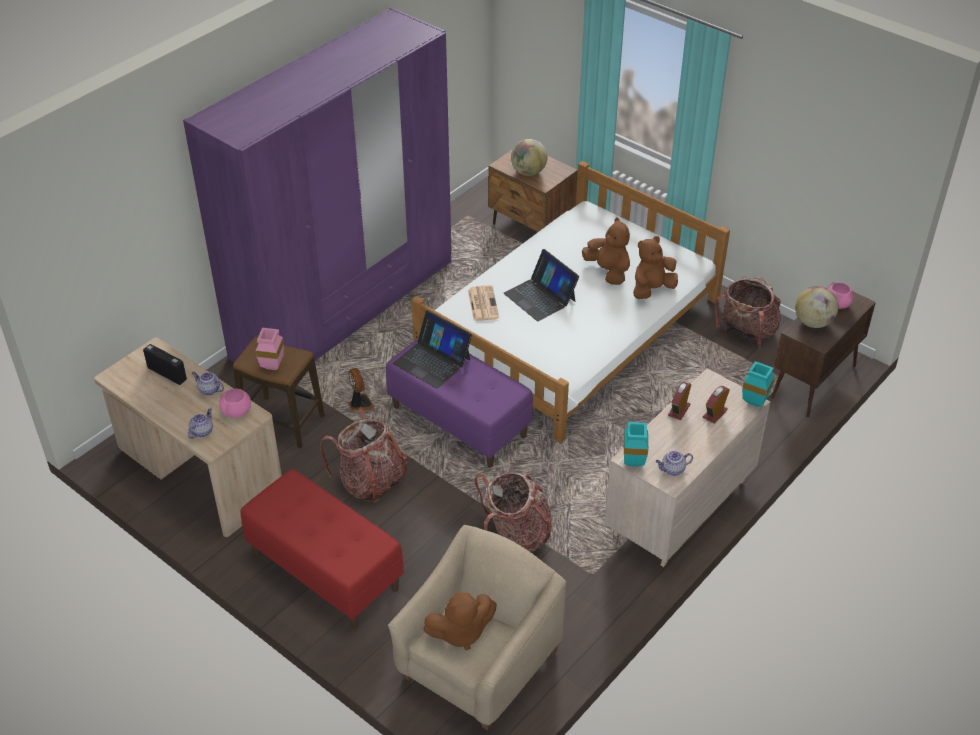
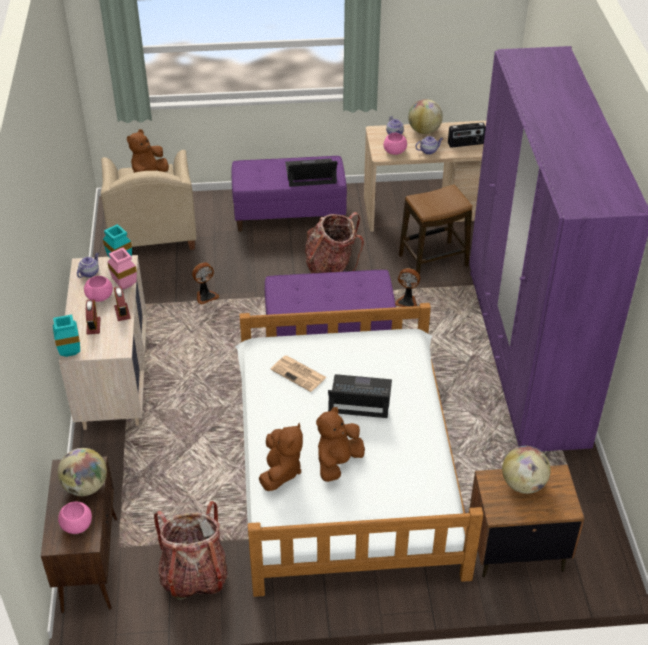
camera: 135 degrees right, 0 degrees up
(172, 414) = (424, 131): none -> globe
(273, 367) = (428, 196): pink vase -> pink vase (123, 285)
(324, 570) = (289, 214): red bench -> purple bench
(432, 361) = (360, 289): laptop -> laptop (310, 173)
(482, 303) = (394, 361): newspaper -> newspaper (299, 374)
(516, 534) = (205, 296): backpack -> fan
(608, 271) = (338, 462): brown plush toy -> brown plush toy turned 120 degrees clockwise
(684, 438) = (100, 297): none -> pink bowl

